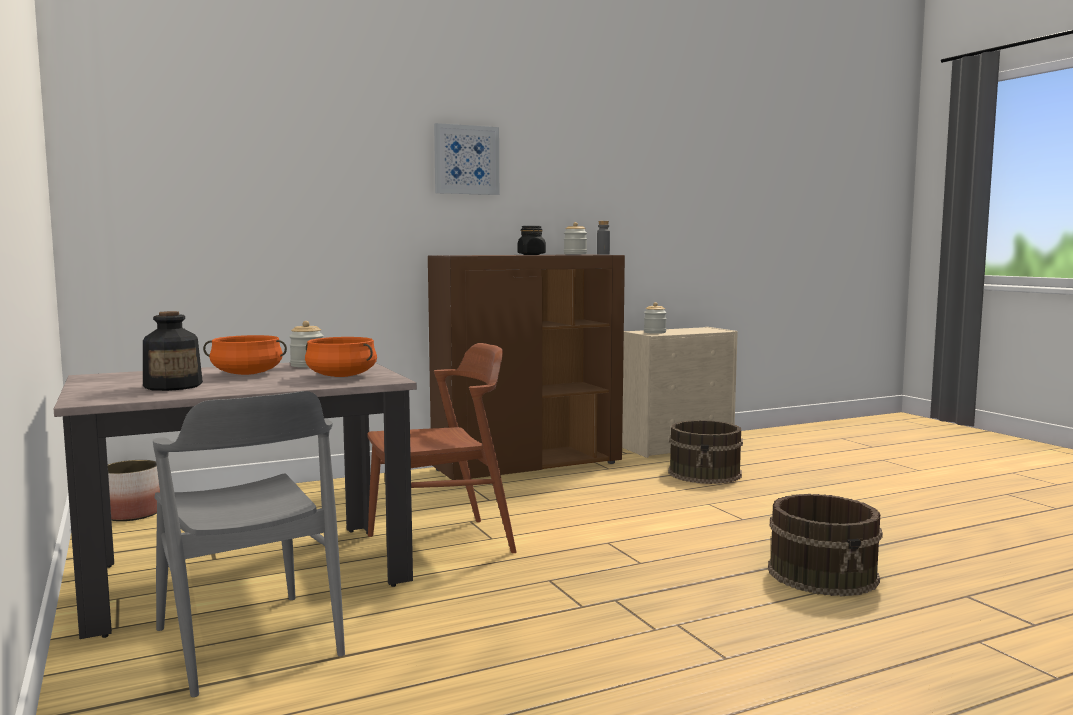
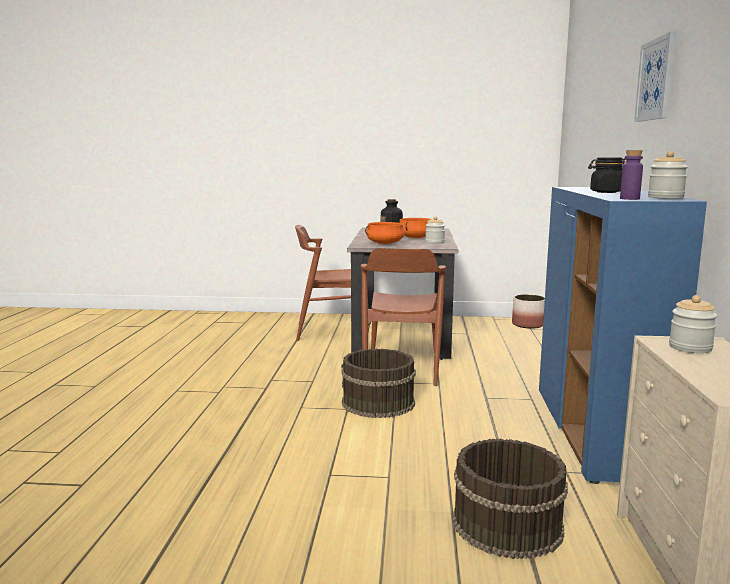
camera: 120 degrees right, 5 degrees up
(248, 642) = (330, 331): grey chair -> brown chair
(528, 466) = (596, 434): brown cabinet -> blue cabinet
(603, 254) = (629, 199): grey bottle -> purple bottle
(823, 574) = (194, 453): brown bucket -> brown bucket (377, 403)

